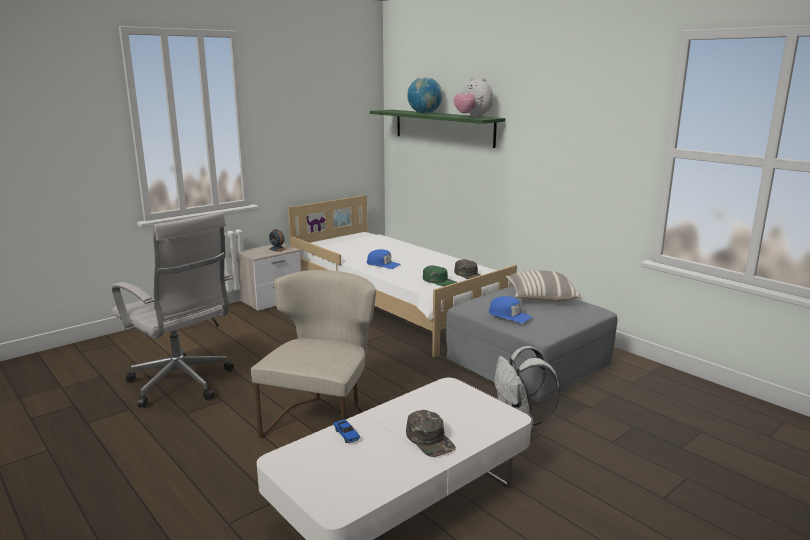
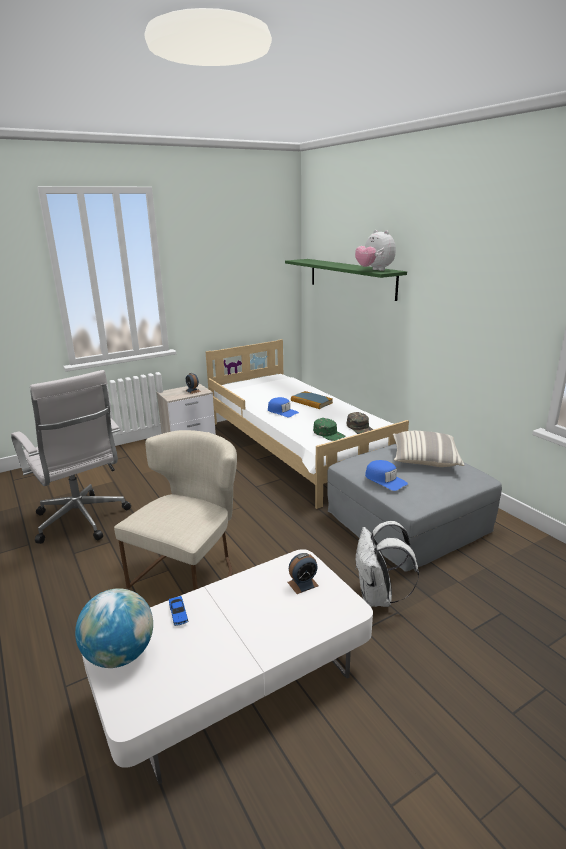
camera: 10 degrees right, 5 degrees up
(410, 255) = (311, 402): none -> book
(424, 113) = (332, 264): globe -> globe (120, 654)
(430, 440) = (258, 630): green cap -> none
(458, 403) = (303, 584): none -> alarm clock

